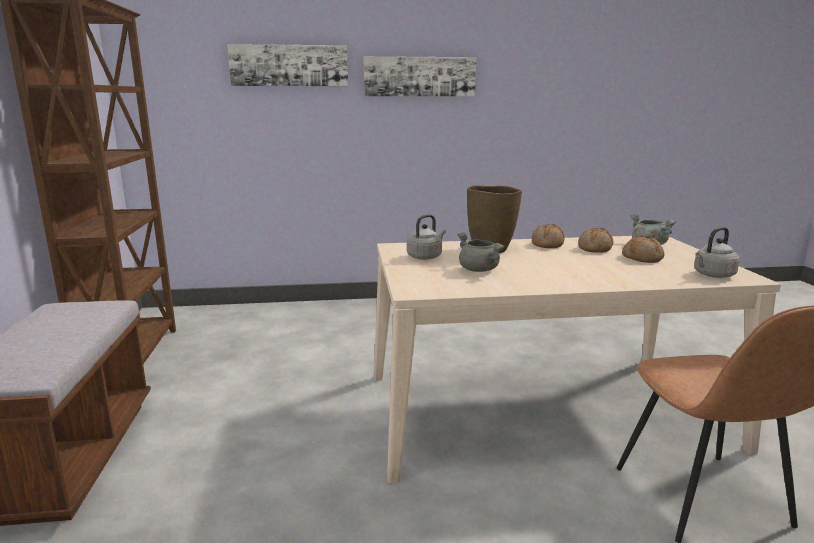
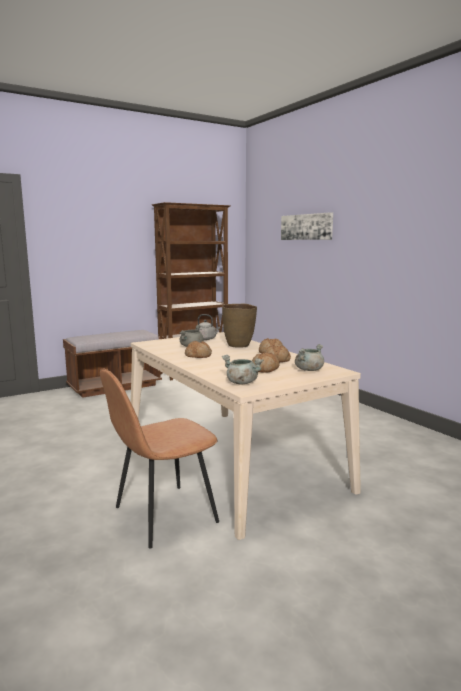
camera: 65 degrees right, 5 degrees down
(419, 76) = (371, 232): picture -> none
(546, 274) = (198, 355): none -> bread
(712, 275) = (241, 382): grey kettle -> grey cooking pot

